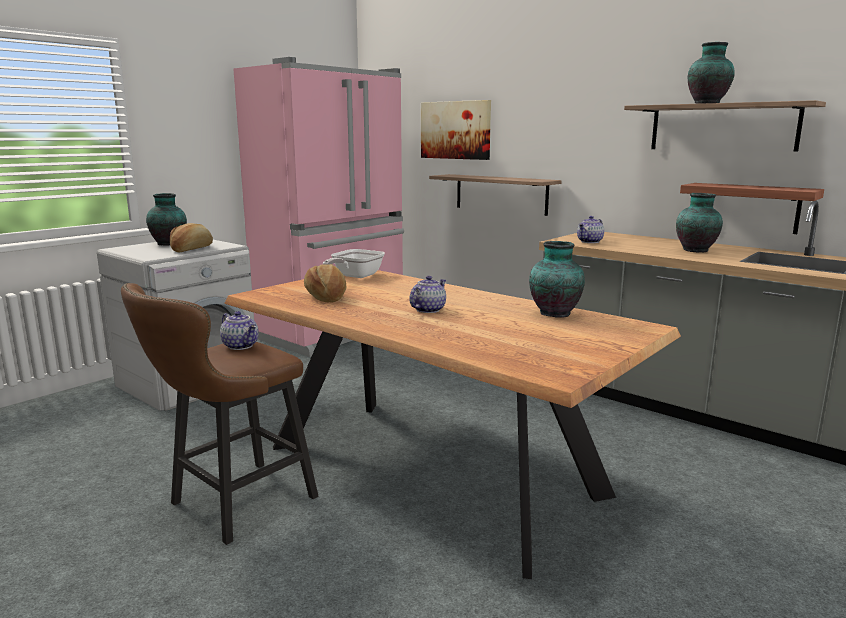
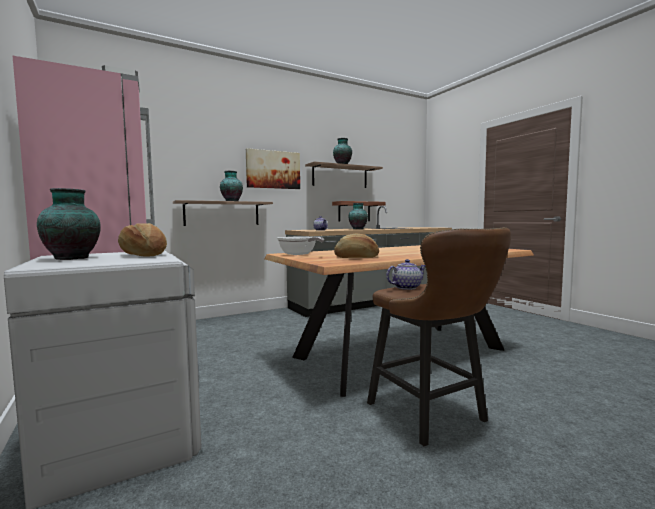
camera: 70 degrees left, 10 degrees down
(427, 310) = (402, 252): teapot -> none
(455, 130) = (177, 168): picture -> picture (273, 169)
(554, 313) = (418, 246): vase -> vase (231, 201)

